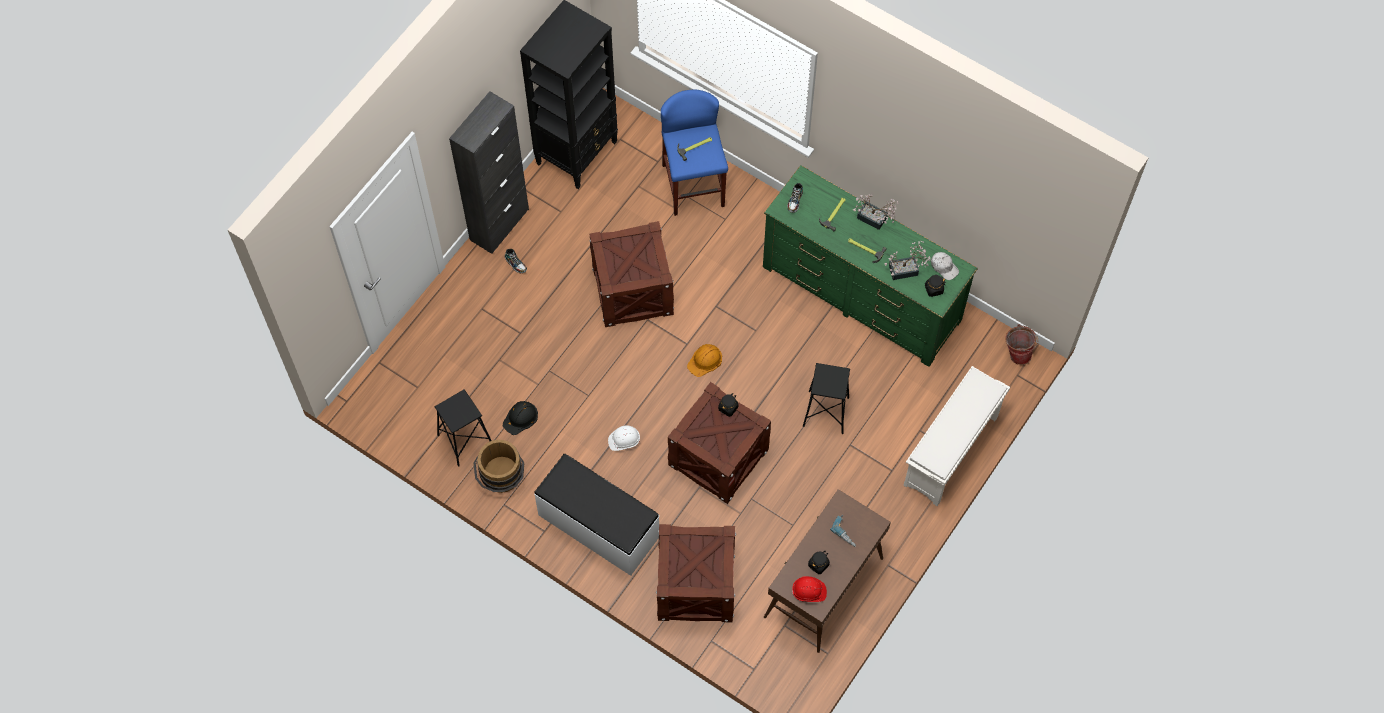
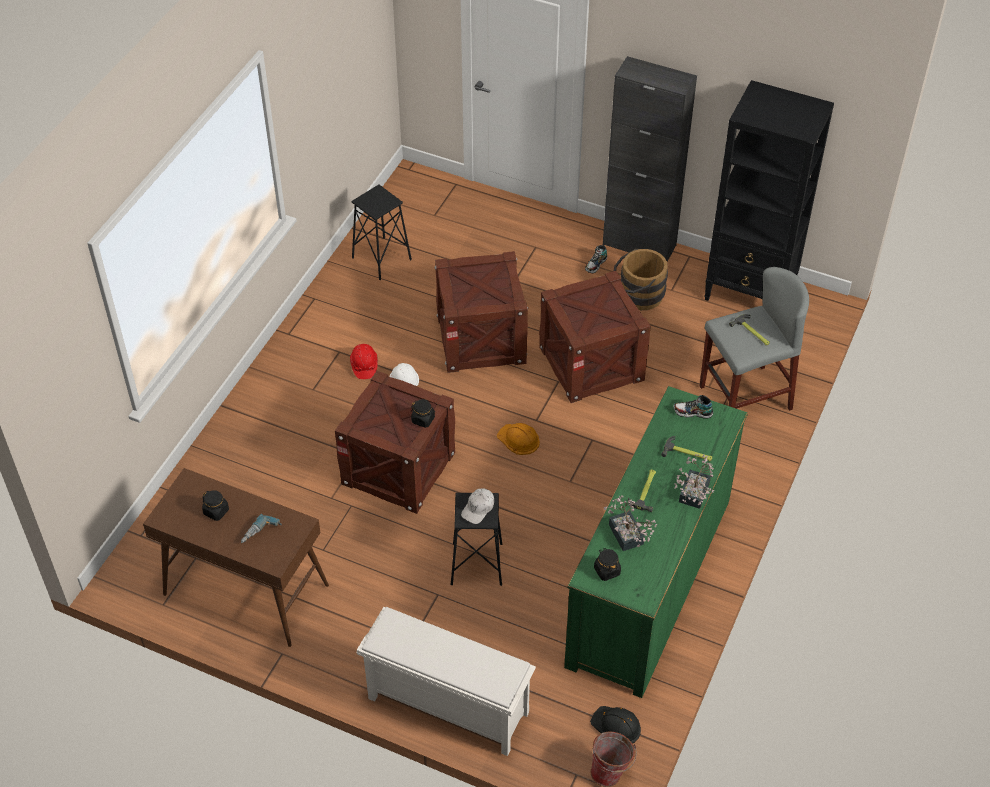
camera: 80 degrees right, 15 degrees down
(501, 478) = (343, 292): brown bucket -> brown bucket (637, 296)
(521, 418) = (415, 296): black hard hat -> black hard hat (616, 726)
(598, 526) = (299, 376): white bench -> none
(693, 185) = (745, 397): blue stool -> grey stool
(695, 586) = (237, 469): crate -> crate (481, 339)
(809, 592) = (180, 506): red hard hat -> red hard hat (364, 366)
(944, 267) = (643, 579): white cap -> white cap (478, 509)

